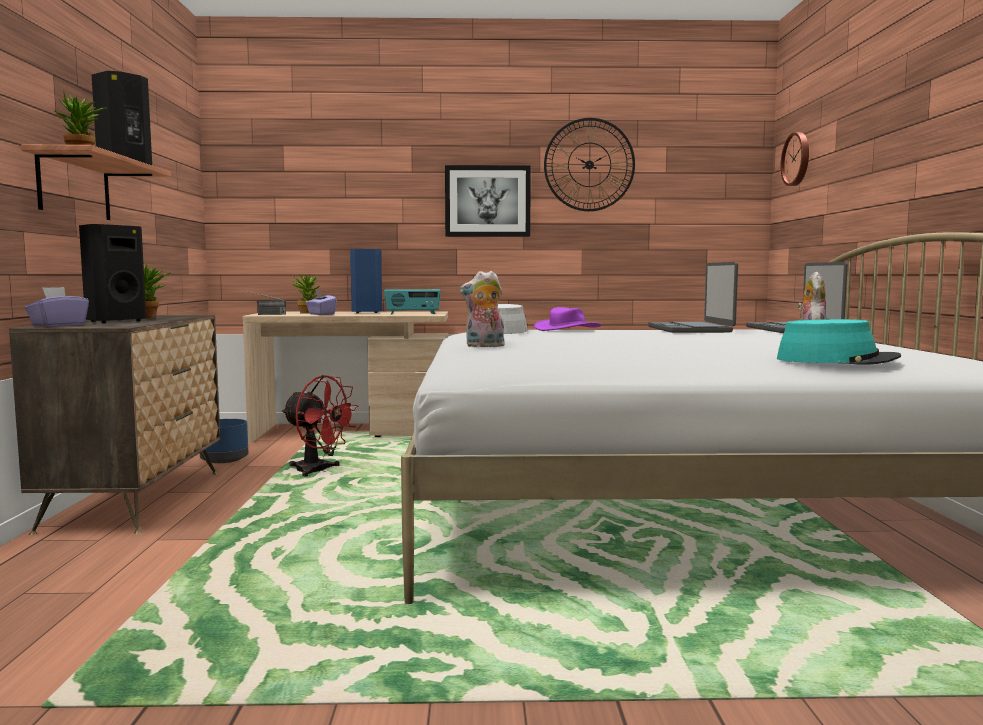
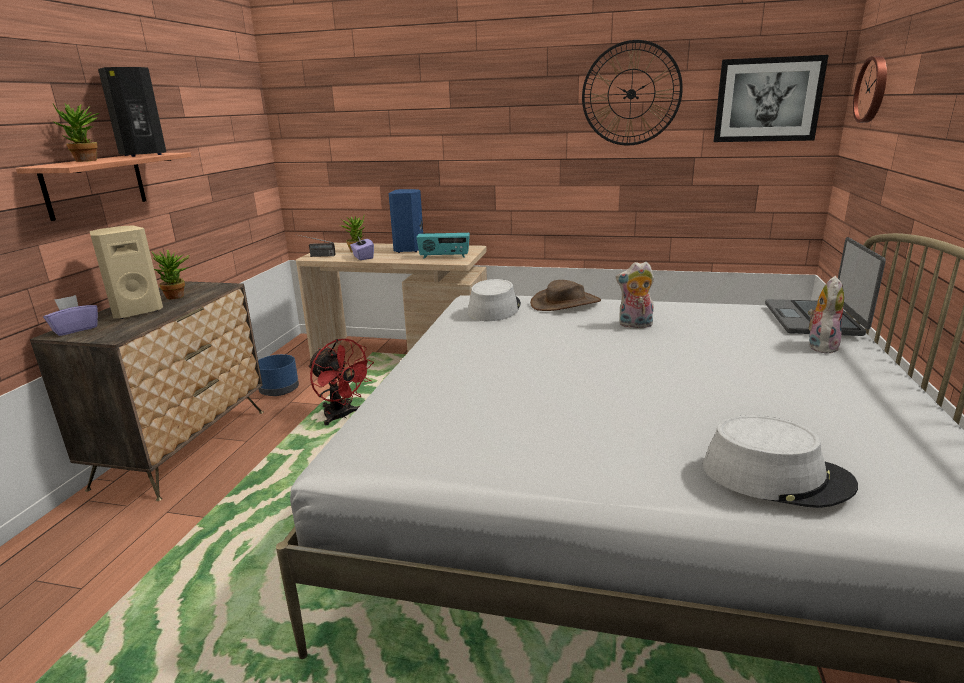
camera: 15 degrees right, 15 degrees up
(114, 321) = (136, 311): black speaker -> beige speaker
(484, 346) = (429, 370): plush toy -> plush toy (634, 325)
(487, 201) = (524, 137): picture -> picture (767, 100)
(568, 329) = (565, 303): purple hat -> brown hat
(690, 329) = (694, 312): laptop -> none
(836, 360) = (775, 476): turquoise hat -> grey hat

